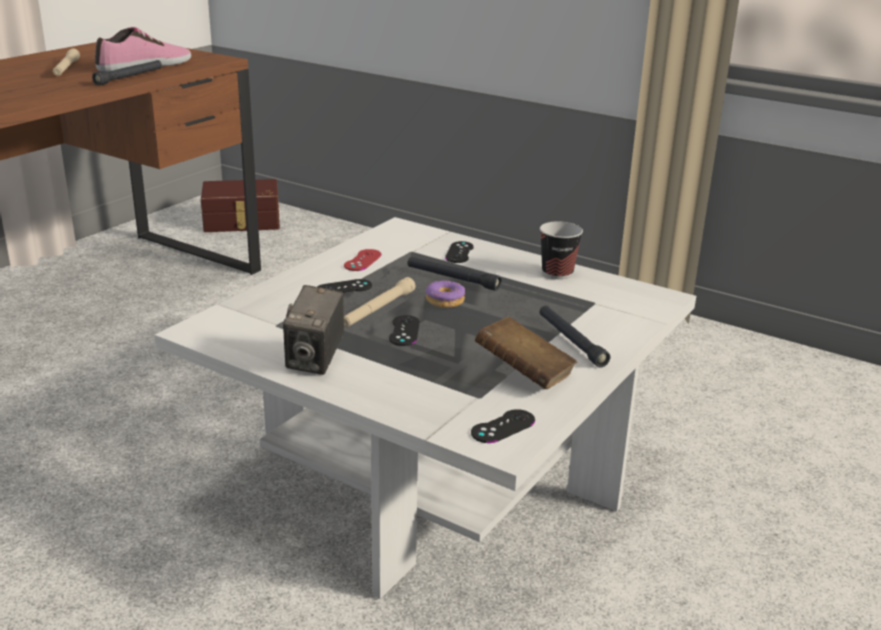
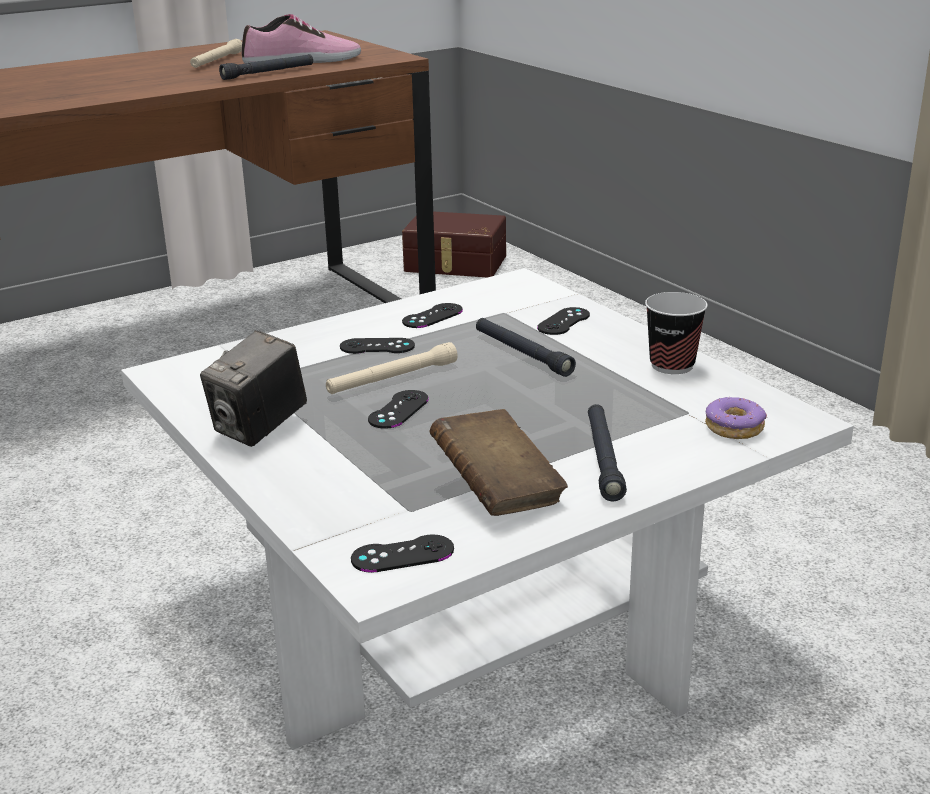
camera: 25 degrees right, 0 degrees up
(362, 260) = (432, 316): red game controller -> black game controller
(445, 301) = (486, 380): donut -> donut (734, 428)

